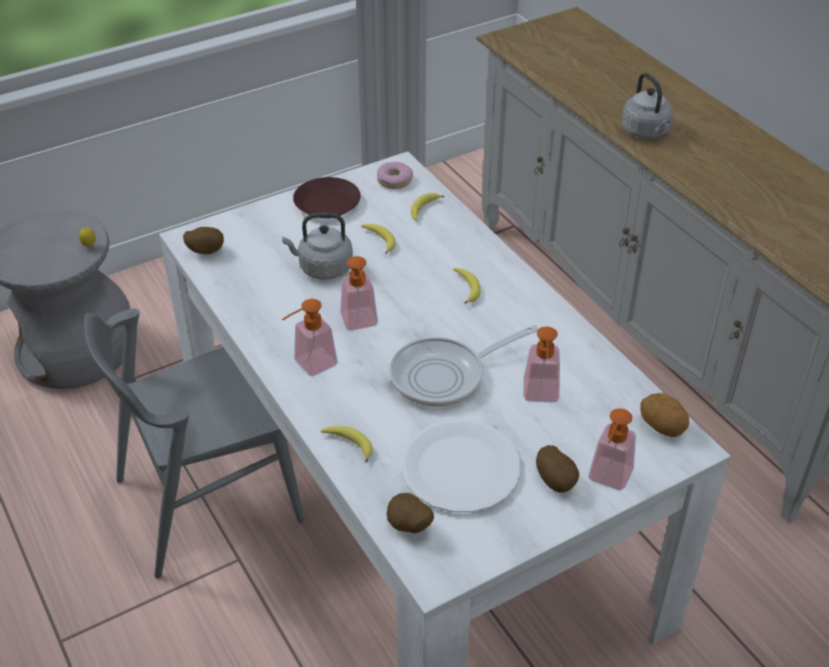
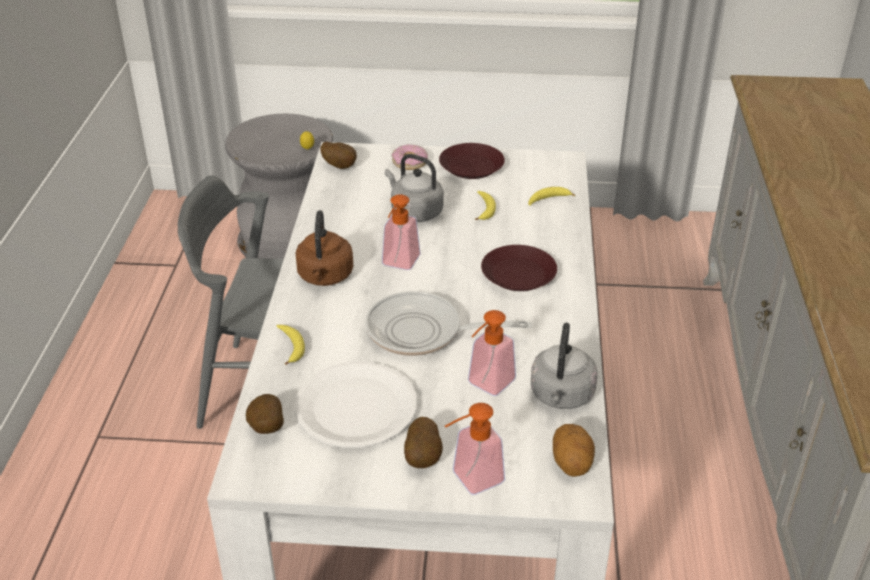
camera: 35 degrees right, 5 degrees down
(309, 366) = (325, 277): soap dispenser -> brown kettle
(394, 180) = (548, 169): donut -> donut (410, 162)
(467, 288) = (518, 274): banana -> brown plate
(646, 132) = (813, 203): grey kettle -> grey kettle (561, 396)

